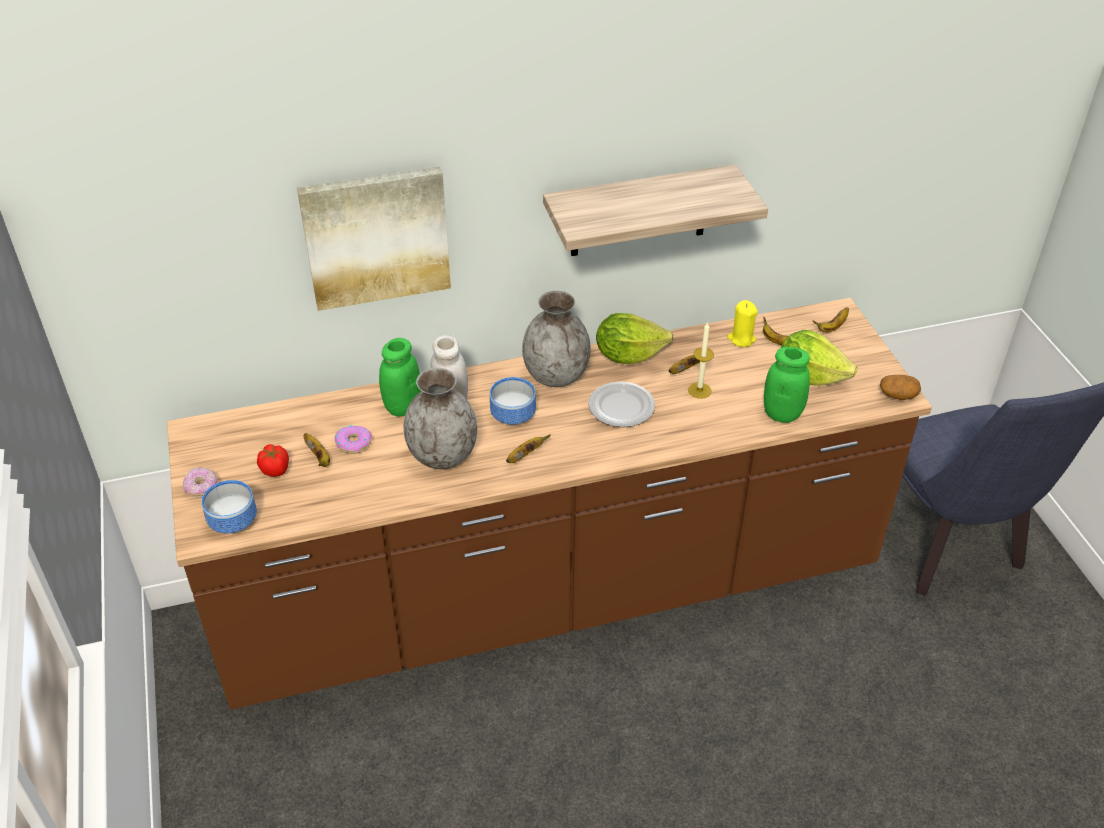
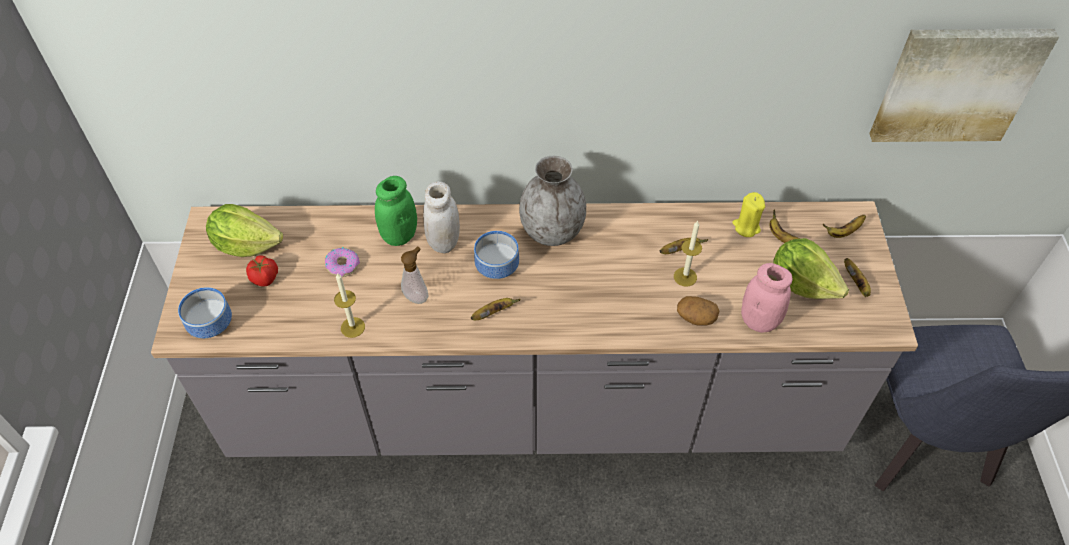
camera: 15 degrees right, 10 degrees up
(201, 488) = (196, 283): donut -> none
(319, 457) = (307, 274): banana -> banana (856, 284)
(376, 236) = (382, 77): picture -> picture (956, 84)
(386, 495) = (352, 327): none -> candle
(442, 455) = (417, 296): grey vase -> soap dispenser
(552, 596) = (534, 409): brown counter -> grey counter
(622, 407) = (603, 279): plate -> none
(628, 355) = (629, 222): lettuce -> lettuce (246, 245)
(639, 211) = (656, 91): shelf -> none
(782, 414) = (759, 321): green jar -> pink jar
(898, 395) = (886, 325): potato -> potato (696, 317)

